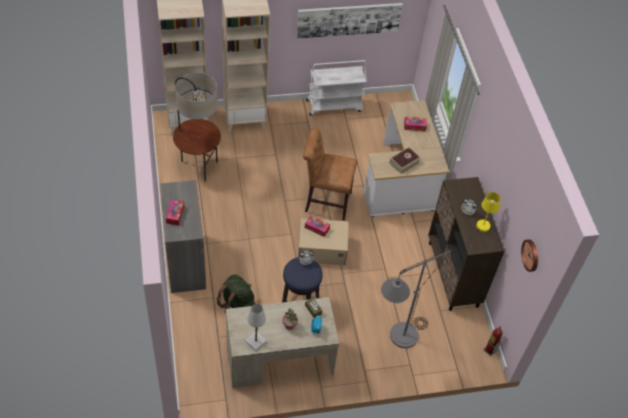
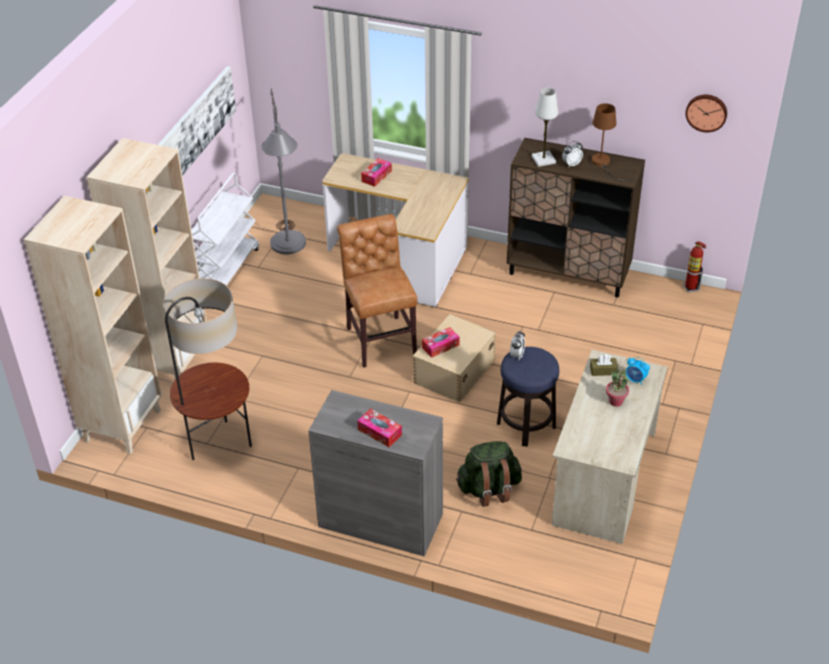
camera: 55 degrees left, 10 degrees down
(256, 341) = (623, 443): white table lamp -> white table lamp (543, 159)
(325, 201) = (380, 338): brown chair -> brown chair turned 120 degrees clockwise
(397, 340) = (634, 357): grey floor lamp -> grey floor lamp (289, 249)
(404, 163) = (428, 206): book -> none
(480, 229) = (603, 164): yellow table lamp -> brown table lamp

